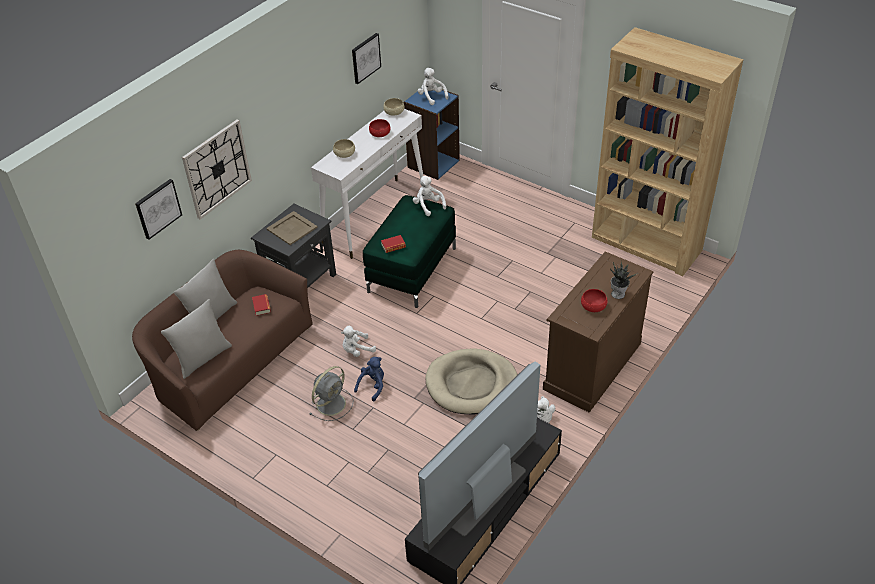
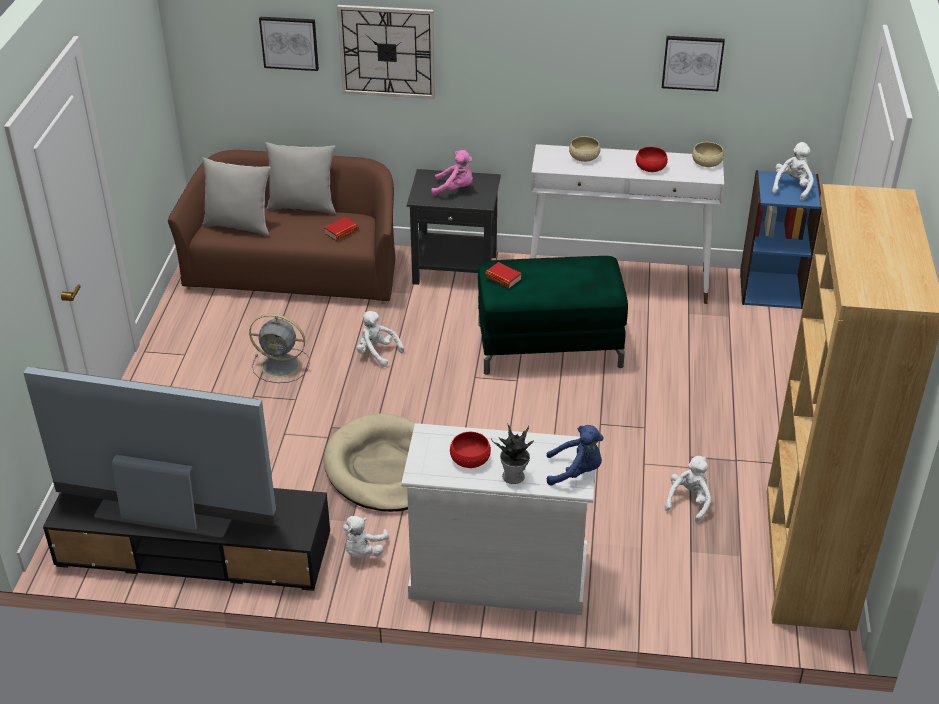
camera: 60 degrees right, 5 degrees down
(292, 228) = (455, 189): beige tray -> pink plush toy
(372, 386) = (328, 386): blue plush toy -> blue plush toy (576, 471)
(428, 206) = (606, 279): white plush toy -> white plush toy (689, 501)
(592, 366) = (498, 574): brown dresser -> white dresser

